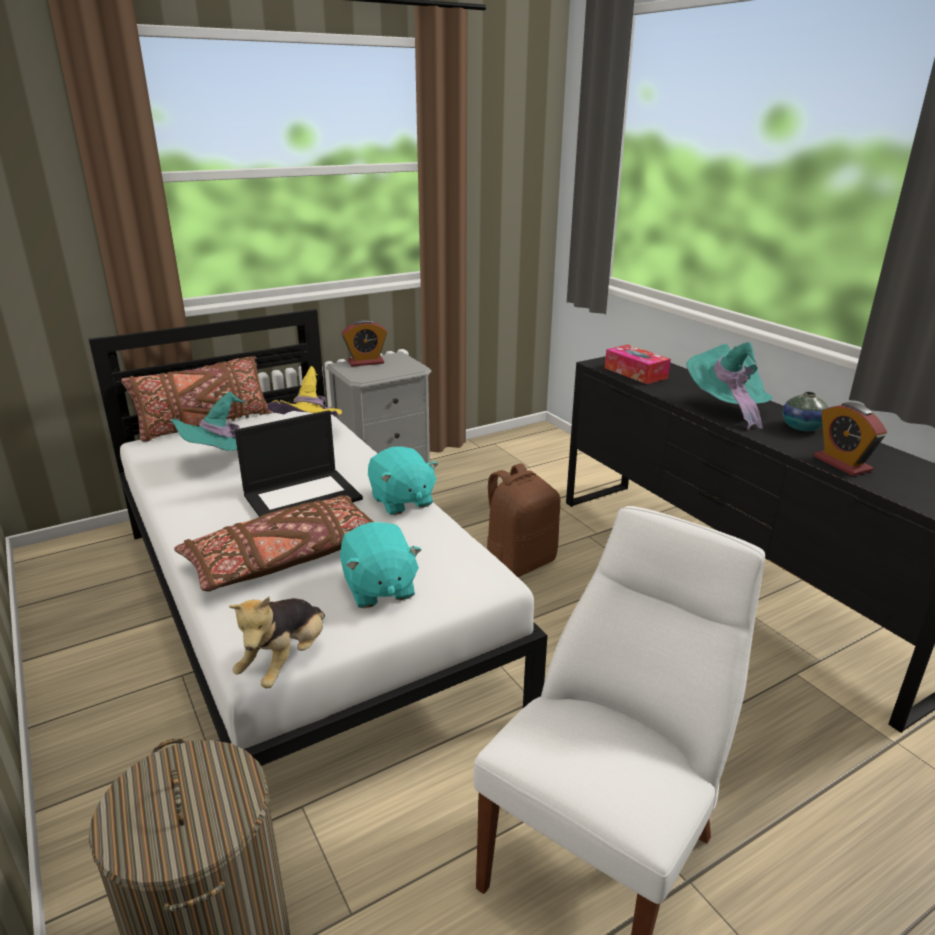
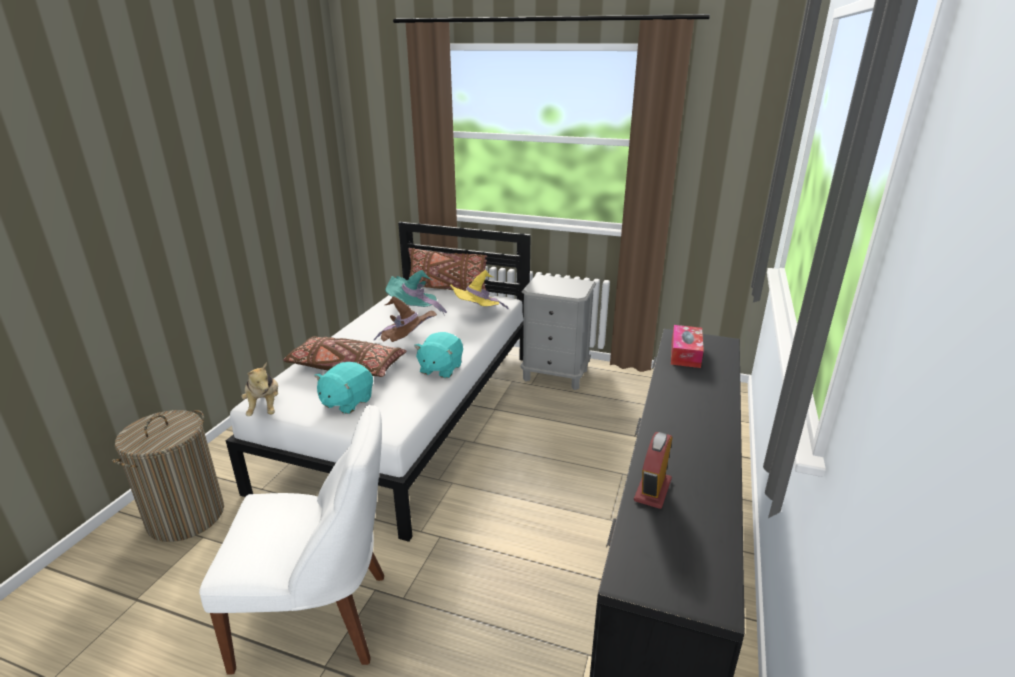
camera: 50 degrees right, 0 degrees up
(286, 661) = (265, 407): plush toy -> plush toy turned 90 degrees counterclockwise
(303, 496) = (408, 343): laptop -> brown hat
(366, 362) = (557, 280): alarm clock -> none
(519, 562) = (548, 460): brown backpack -> none
(726, 408) = (681, 408): turquoise hat -> none
(802, 427) = (703, 452): vase -> none

